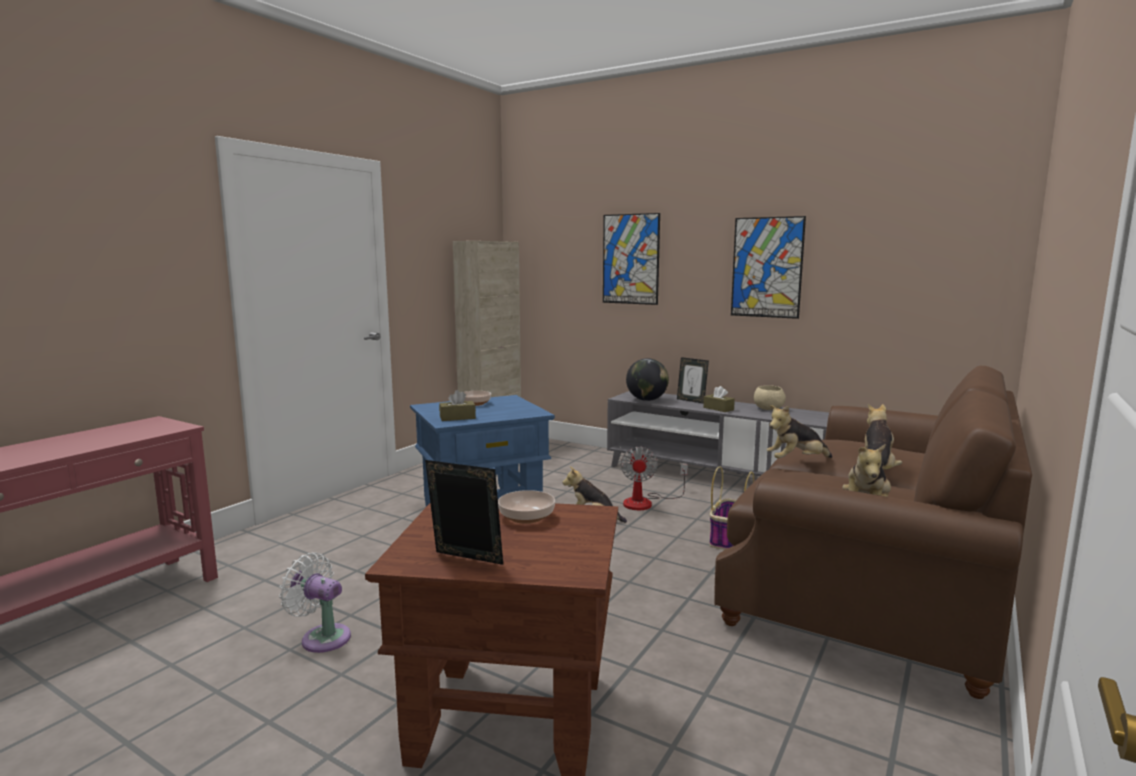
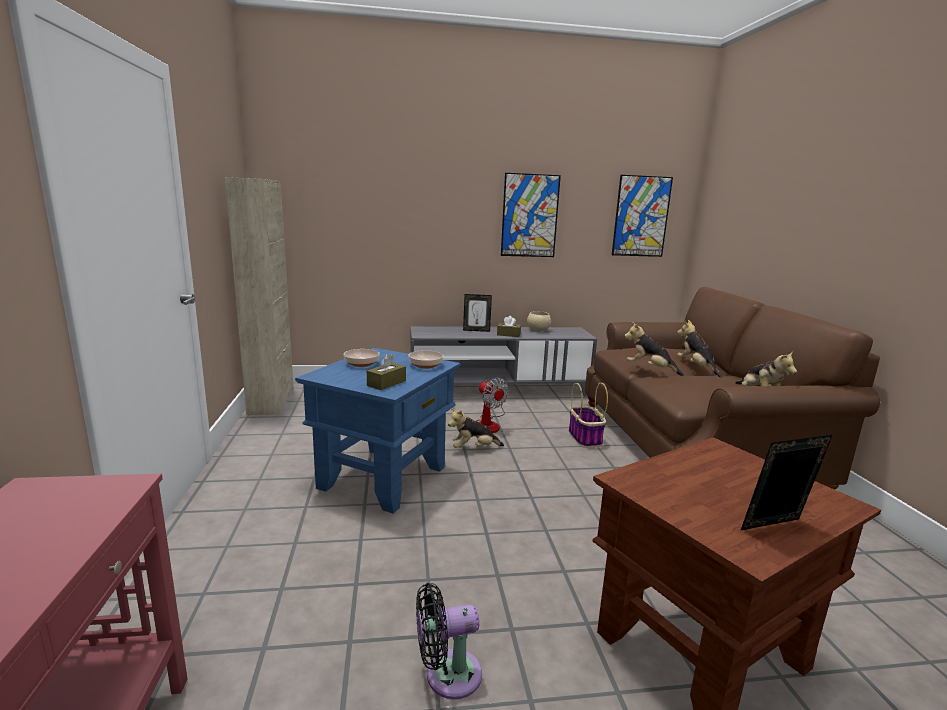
camera: 40 degrees left, 5 degrees up
(322, 637) = (447, 675): white fan -> black fan
(527, 517) = (698, 468): bowl -> bowl (426, 365)
(630, 259) = (406, 204): picture -> picture (641, 216)
(646, 400) = (444, 334): globe -> none
(796, 461) = (650, 369): plush toy -> plush toy turned 90 degrees clockwise

